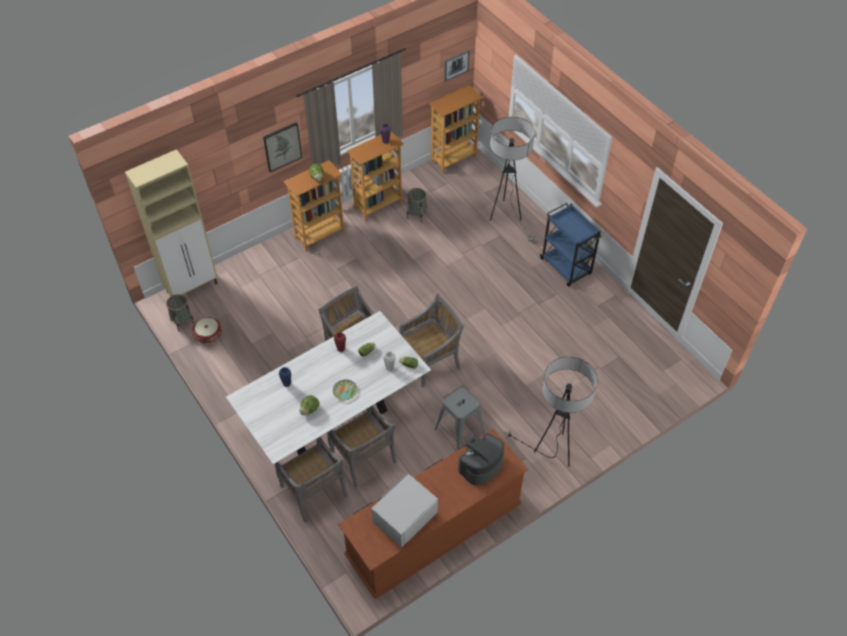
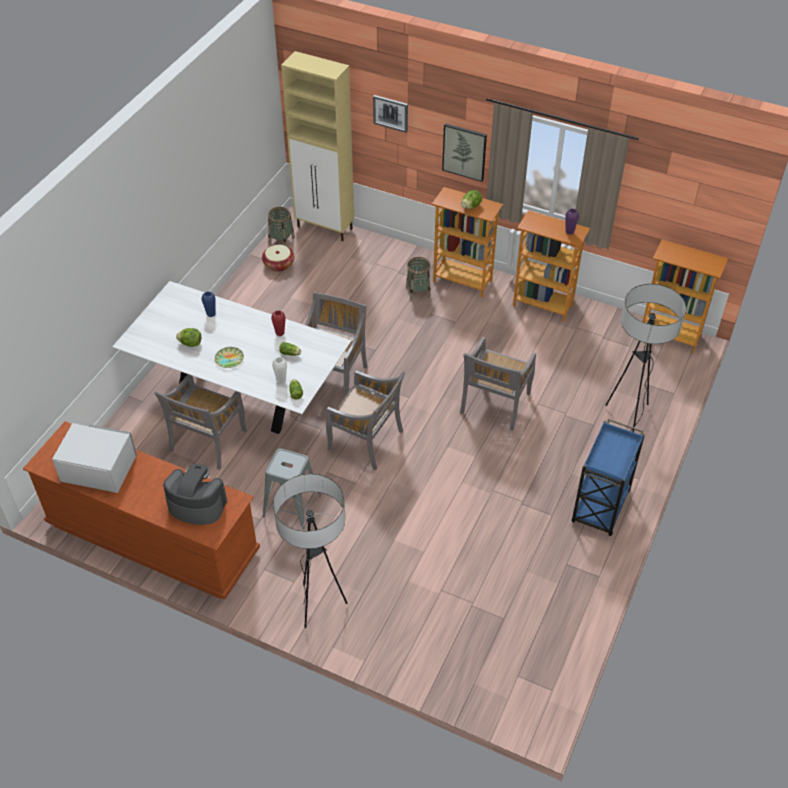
camera: 60 degrees right, 5 degrees down
(314, 492) = (147, 422): grey chair -> grey chair (495, 404)
(417, 215) = (558, 341): basket -> basket (418, 292)
(456, 65) = (716, 218): picture -> picture (391, 113)

